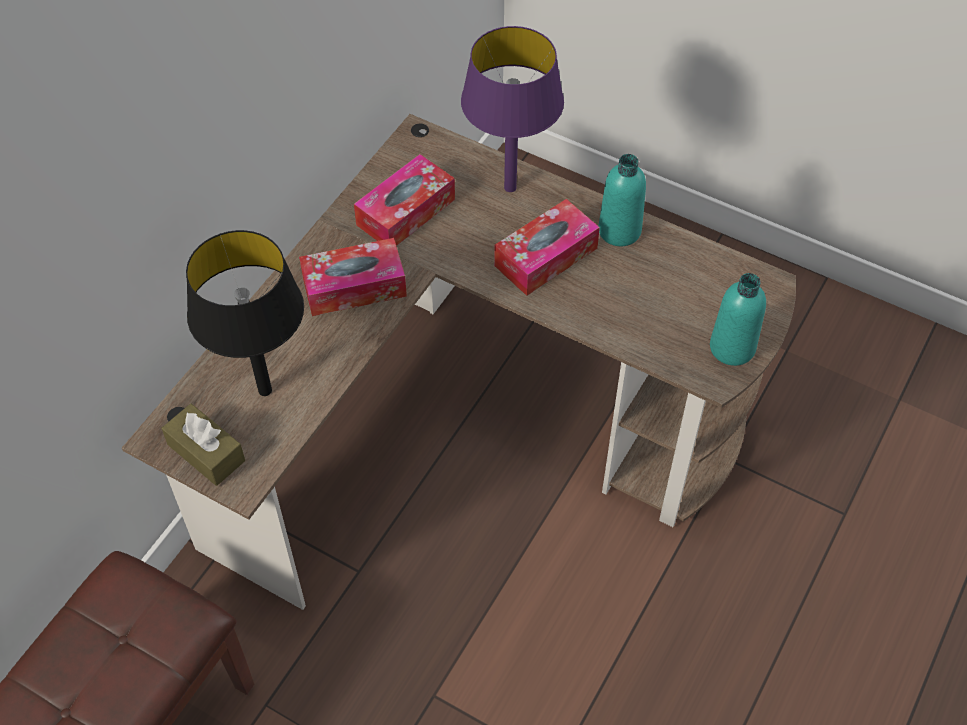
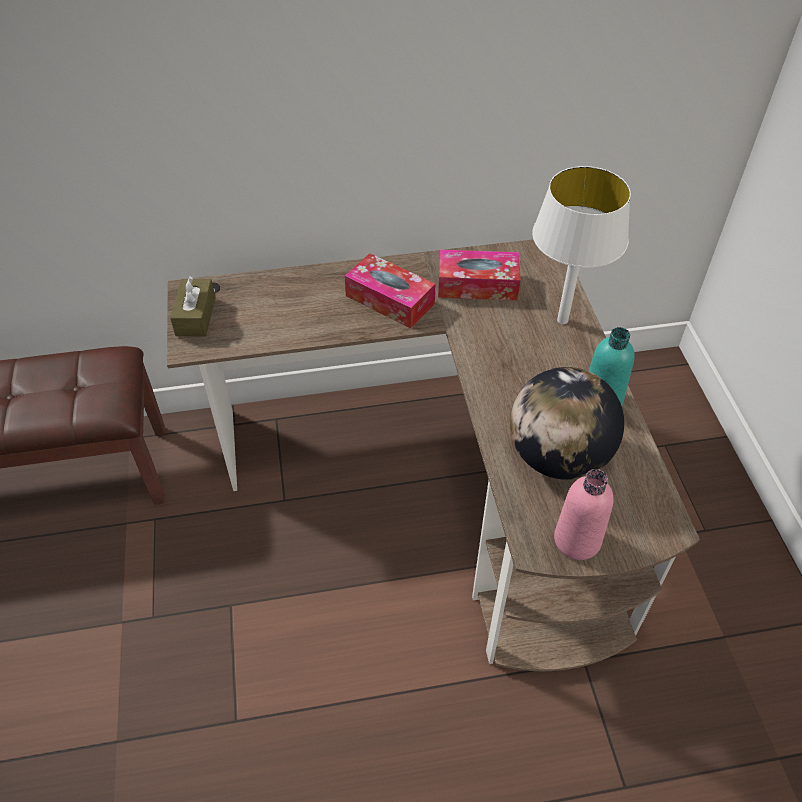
camera: 50 degrees right, 5 degrees down
(264, 390) = (267, 312): black table lamp -> none
(510, 187) = (563, 320): purple table lamp -> white table lamp
(546, 257) = (527, 376): tissue box -> none
(646, 300) = (558, 456): none -> globe
(732, 348) = (577, 540): turquoise bottle -> pink bottle

